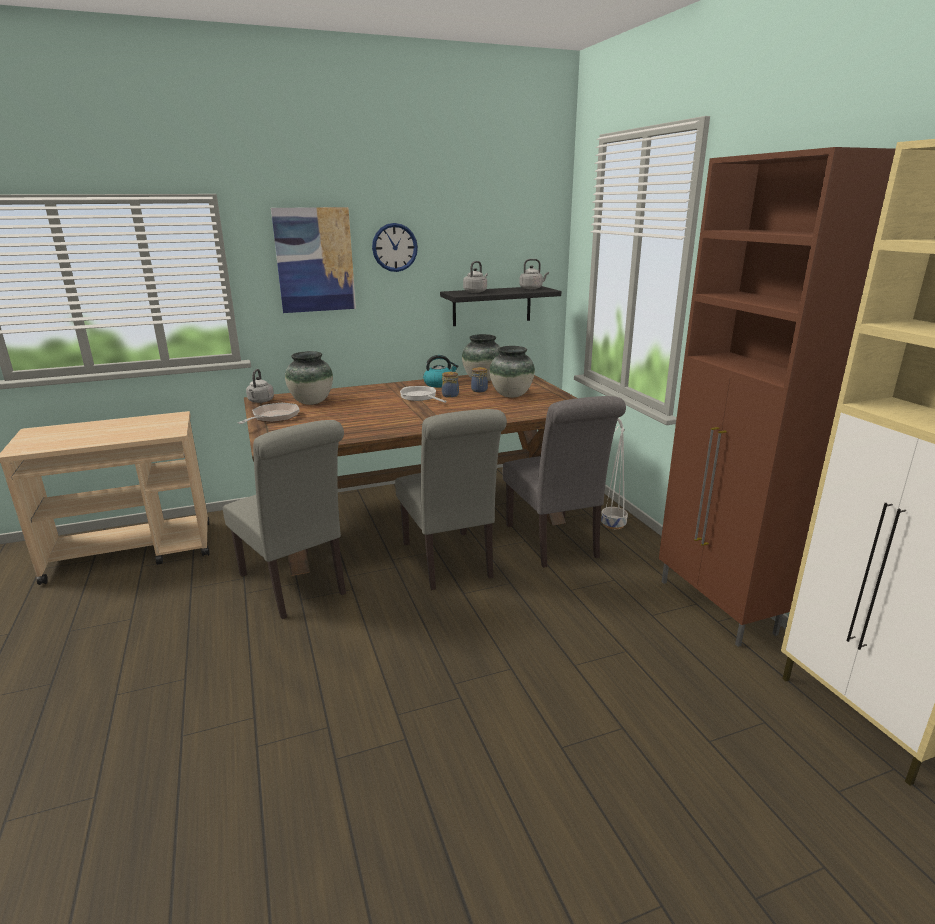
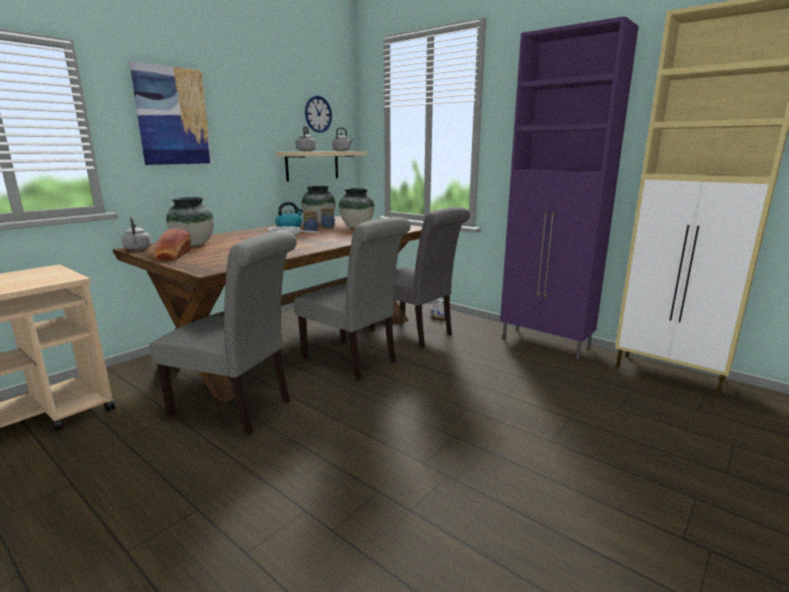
camera: 30 degrees left, 5 degrees down
(273, 417) = (173, 256): frying pan -> bread
(394, 247) = (239, 111): wall clock -> wall clock (318, 114)
(492, 306) = (312, 165): black shelf -> beige shelf
(716, 608) = (546, 343): brown cabinet -> purple cabinet

